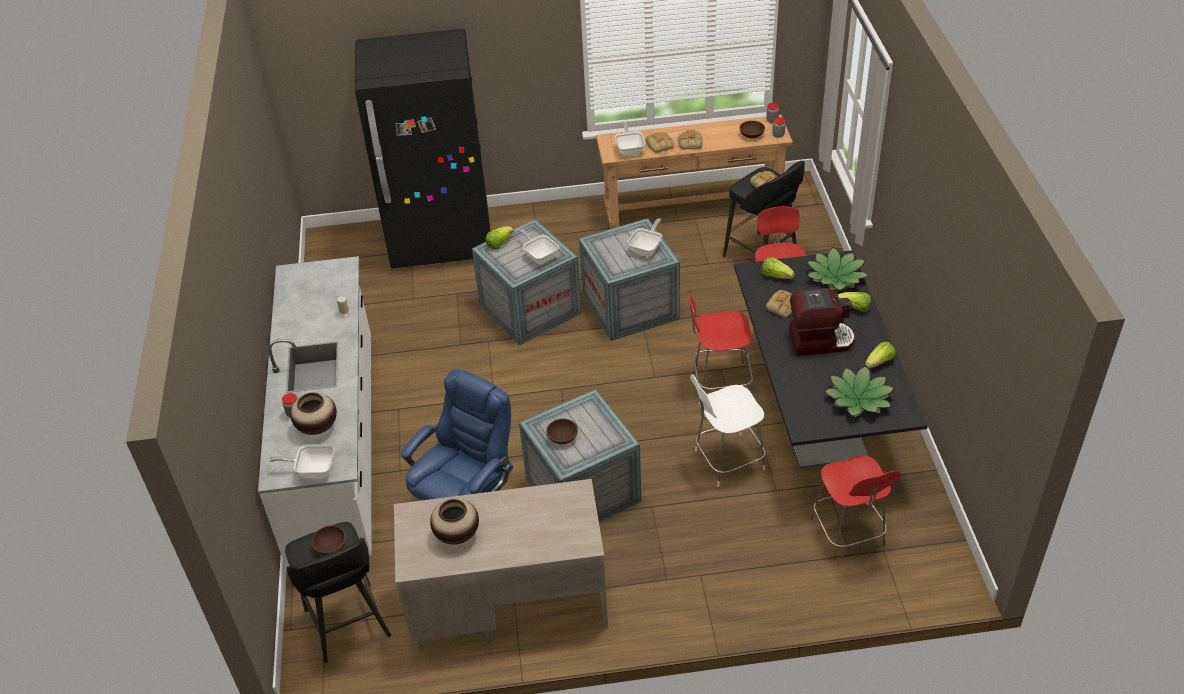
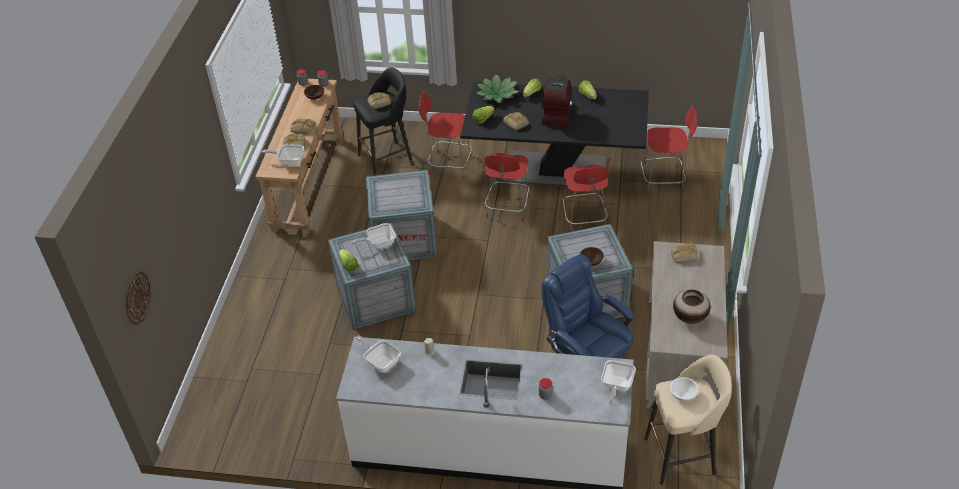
camera: 75 degrees left, 0 degrees up
(317, 428) = (568, 380): vase -> none
(323, 87) = (137, 298): none -> wall clock
(331, 547) = (683, 394): brown bowl -> white bowl
(348, 625) = (682, 456): black stool -> beige stool
(441, 240) = (250, 345): black fridge -> none
(571, 513) = (683, 256): none -> bread
(647, 248) = (403, 183): frying pan -> frying pan (381, 361)
(727, 460) = (584, 220): white chair -> red chair
(858, 399) = (617, 111): potted plant -> none

